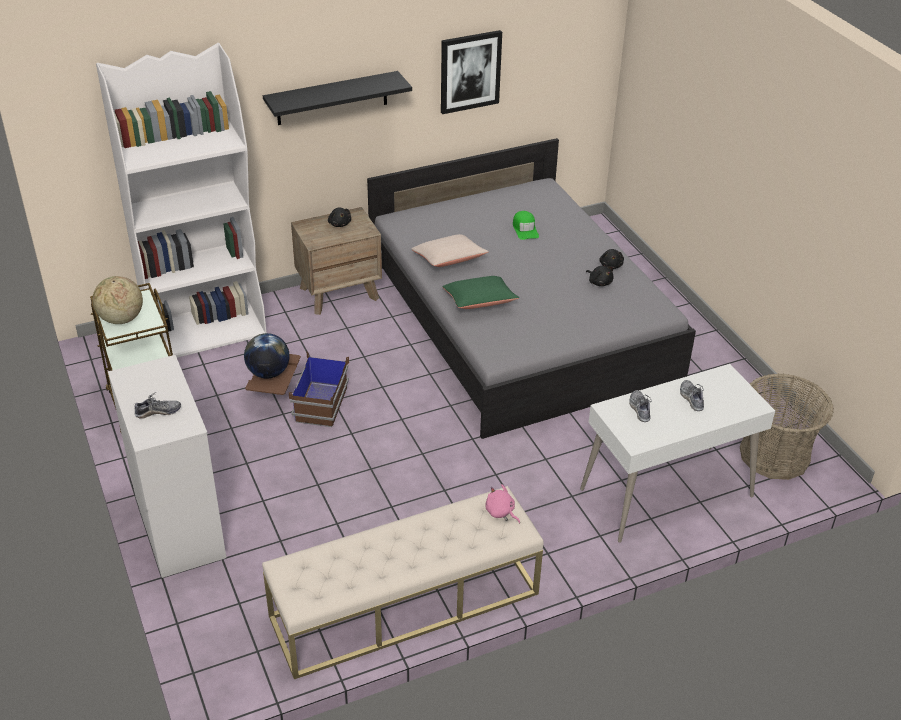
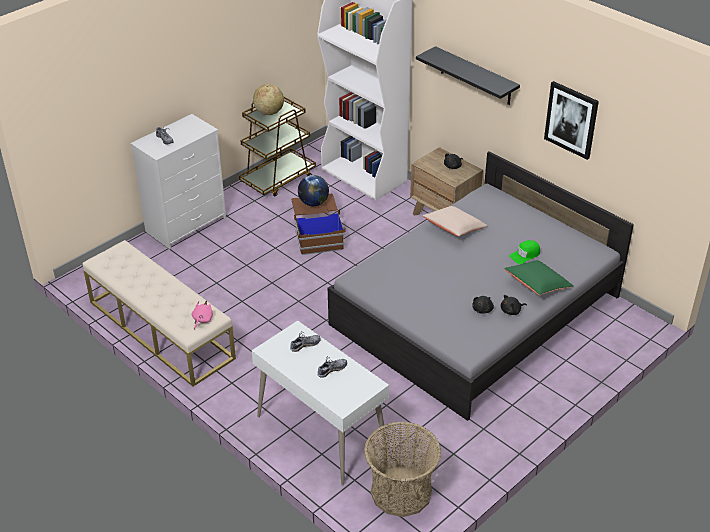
camera: 70 degrees right, 0 degrees up
(479, 302) = (413, 255): green pillow -> green pillow (537, 285)

